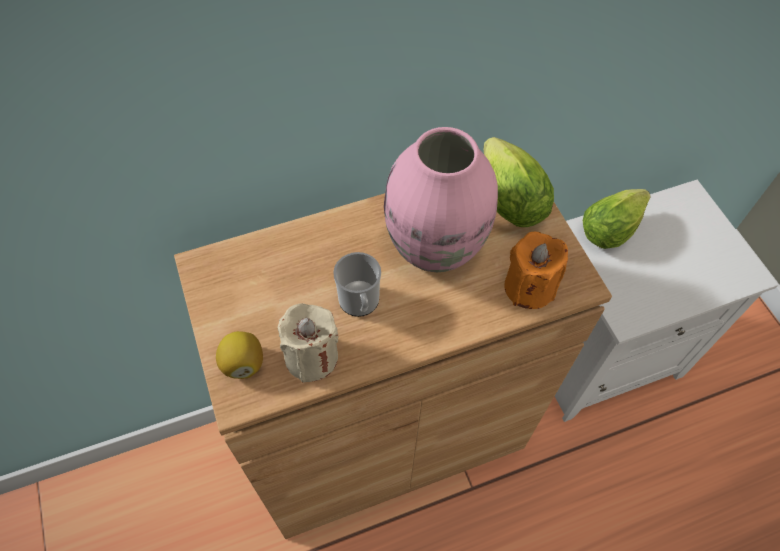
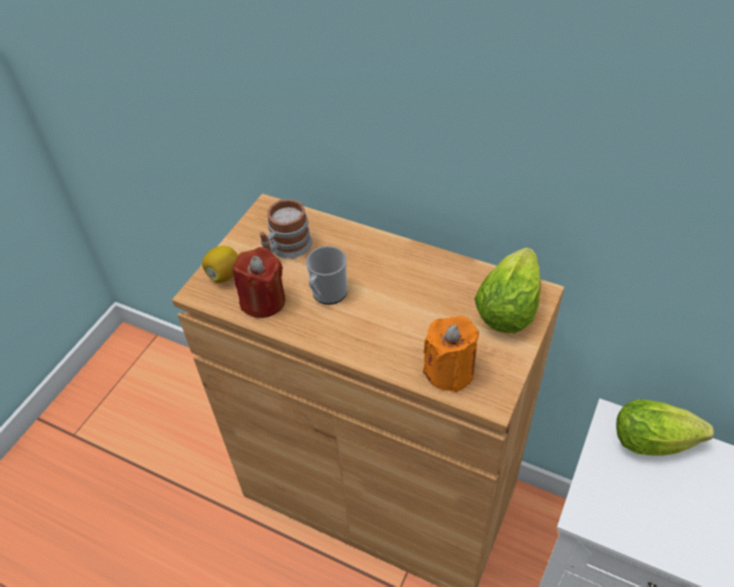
camera: 50 degrees right, 10 degrees down
(270, 291) = (286, 249): none -> mug
(311, 357) = (263, 301): beige candle -> red candle
(436, 248) = (417, 299): pink vase -> none

